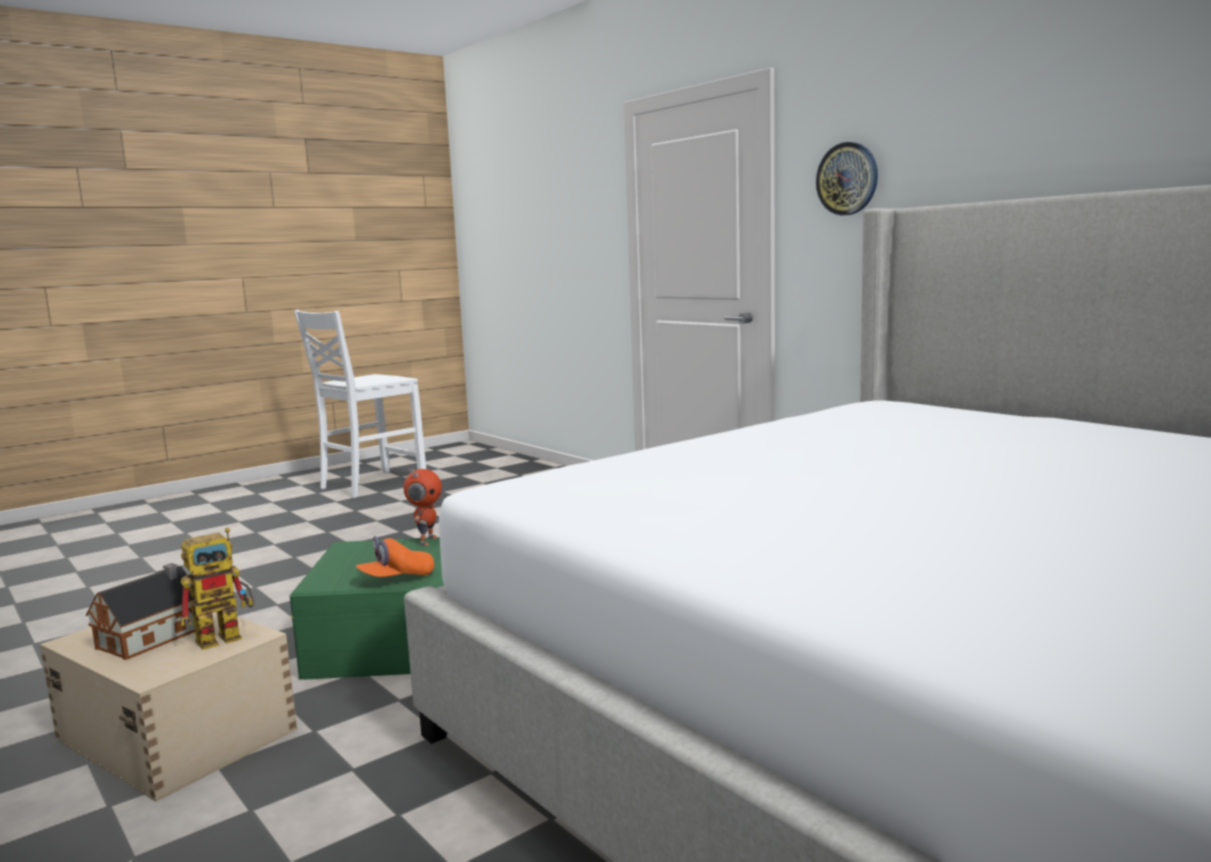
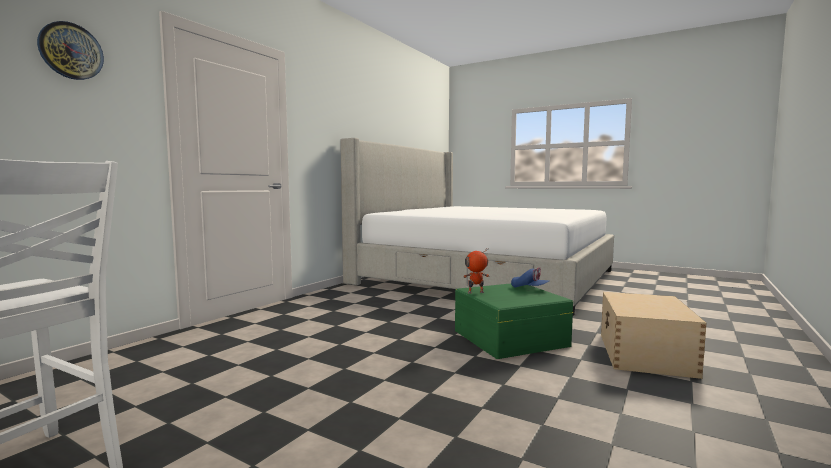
camera: 110 degrees left, 5 degrees down
(153, 637) = (651, 306): toy house -> none
(227, 635) = (623, 297): toy robot -> none
(397, 578) = (529, 288): orange cap -> blue cap
(847, 179) = (320, 121): wall clock -> wall clock (71, 51)

